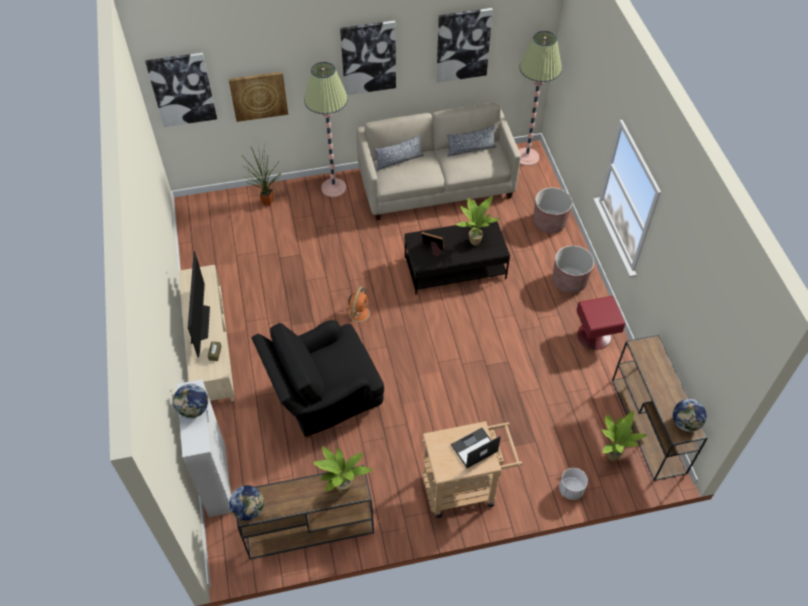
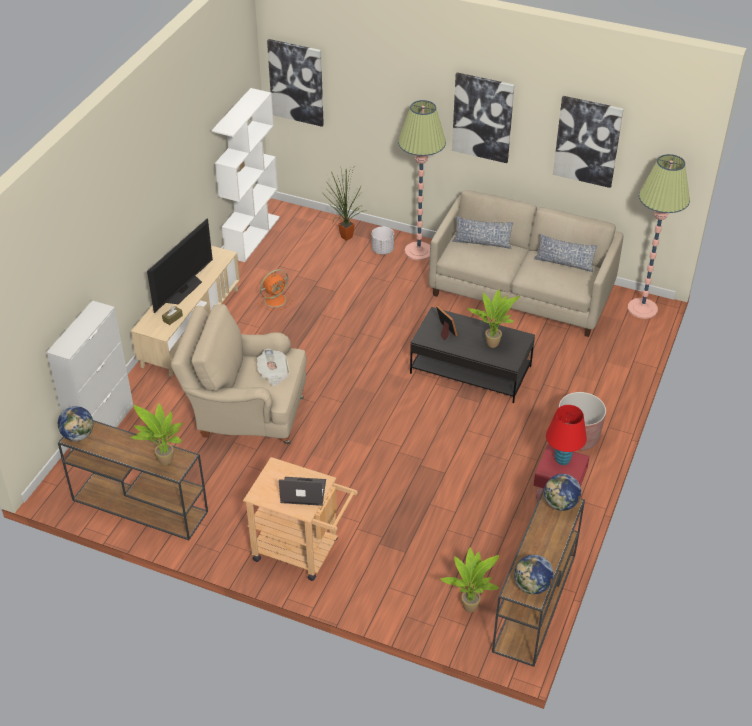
camera: 35 degrees right, 10 degrees down
(190, 239) = (252, 236): none -> white bookcase
(194, 409) = (87, 324): globe -> globe (560, 504)
(258, 96) = (367, 117): picture -> none
(324, 399) = (247, 415): black armchair -> beige armchair
(347, 358) = (273, 374): none -> newspaper
(359, 312) = (344, 363): orange fan -> orange fan (276, 299)
(549, 223) = (608, 377): brown planter -> none
(571, 490) = (400, 611): white planter -> white planter (382, 250)
(599, 309) = (562, 460): none -> red table lamp

